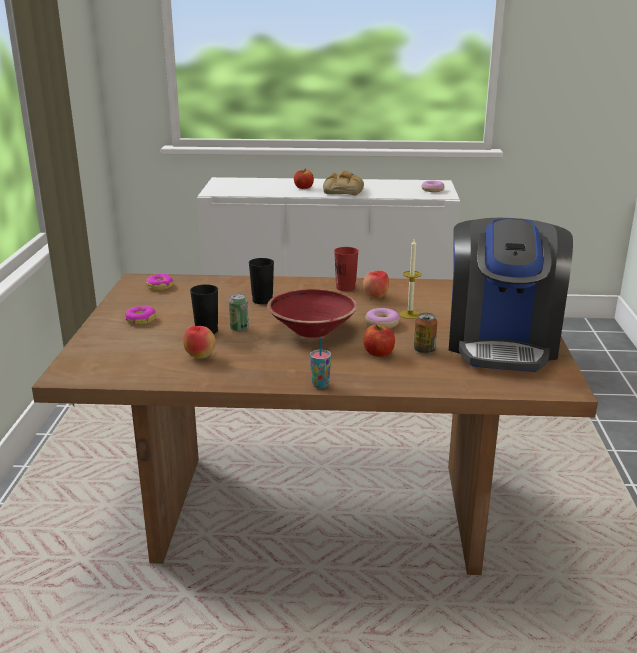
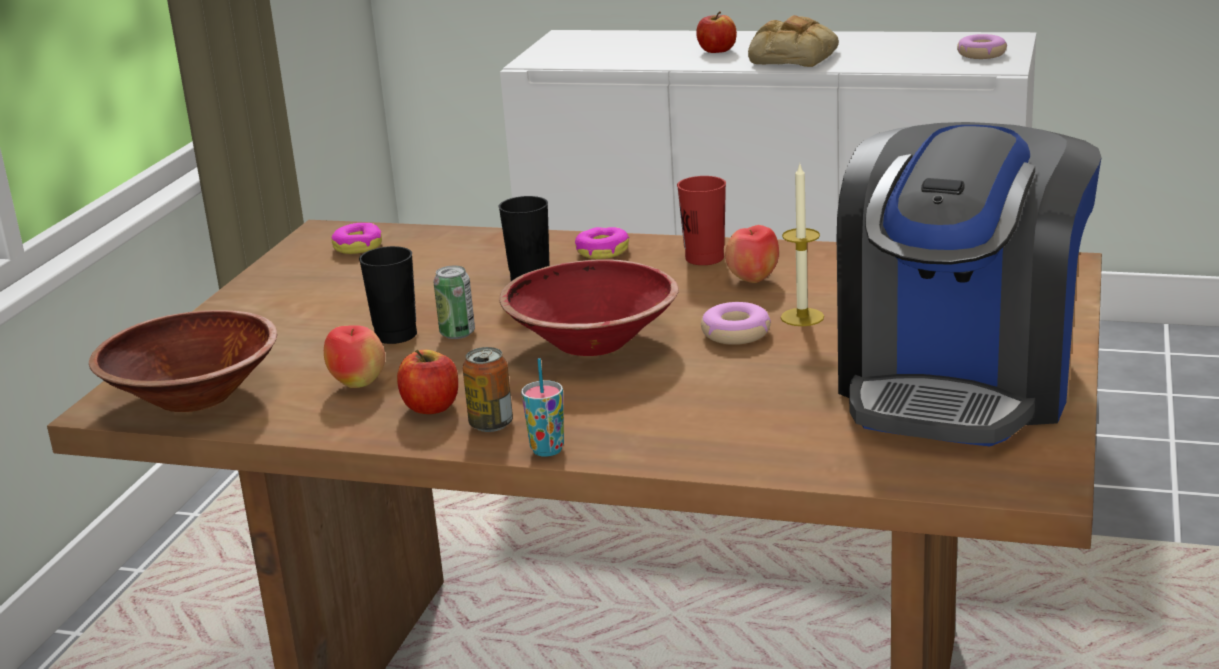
camera: 15 degrees right, 0 degrees up
(111, 367) = (194, 396): none -> brown bowl
(140, 320) = (290, 310): donut -> donut (602, 251)
(378, 353) = (695, 393): apple -> apple (431, 407)
(424, 350) = (789, 391): can -> can (491, 424)

